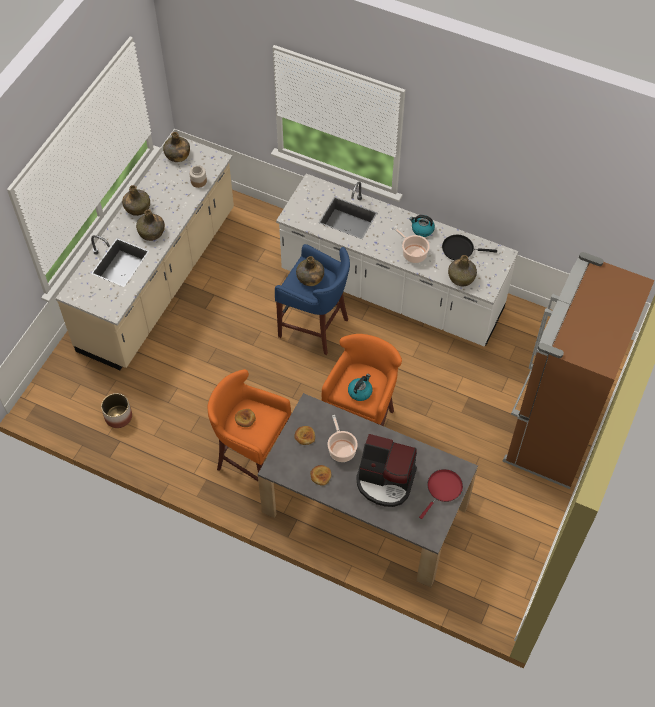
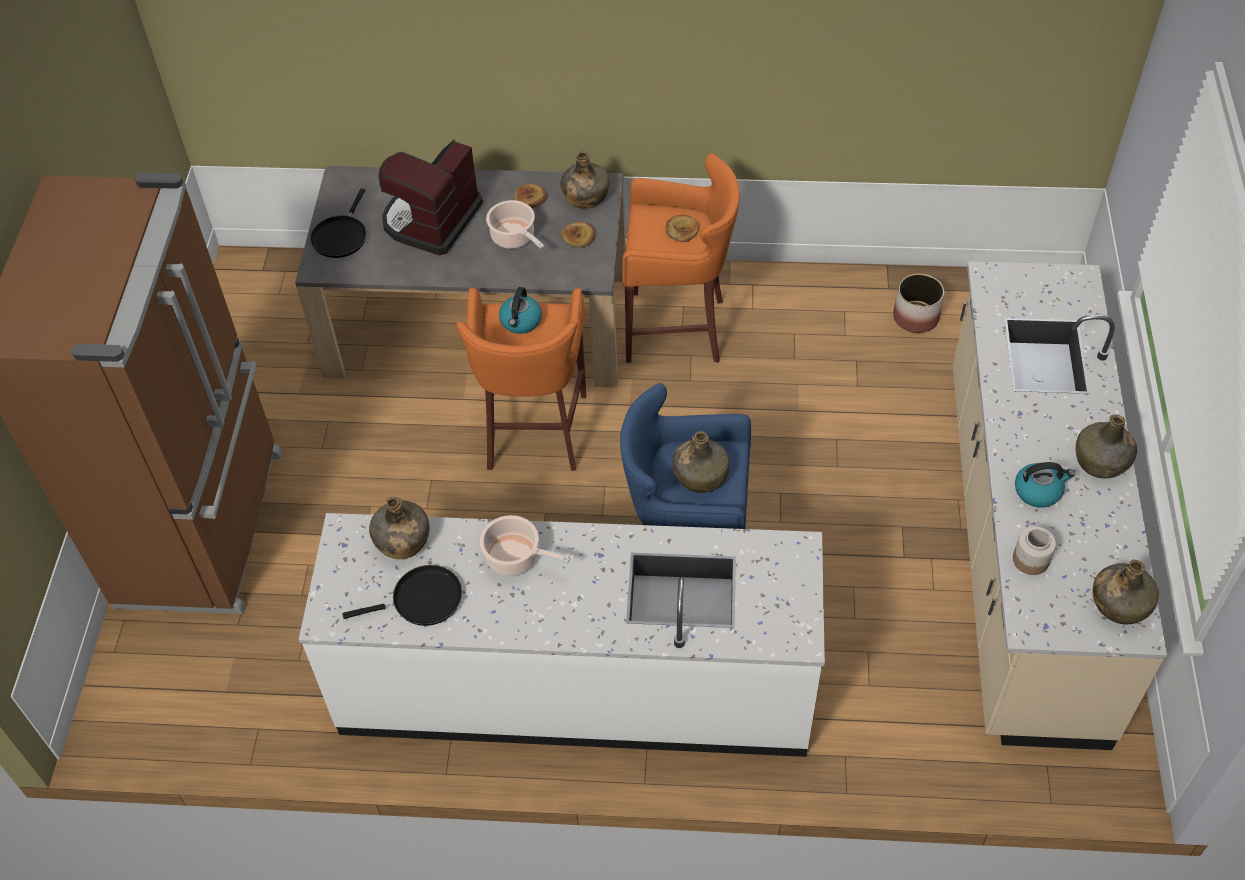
camera: 160 degrees right, 5 degrees down
(152, 232) = (1035, 424): green bottle -> green bottle (585, 197)
(385, 481) = (431, 220): coffee machine -> coffee machine turned 60 degrees counterclockwise
(422, 229) = (516, 616): kettle -> kettle (1038, 491)
(443, 489) = (341, 236): red frying pan -> black frying pan

